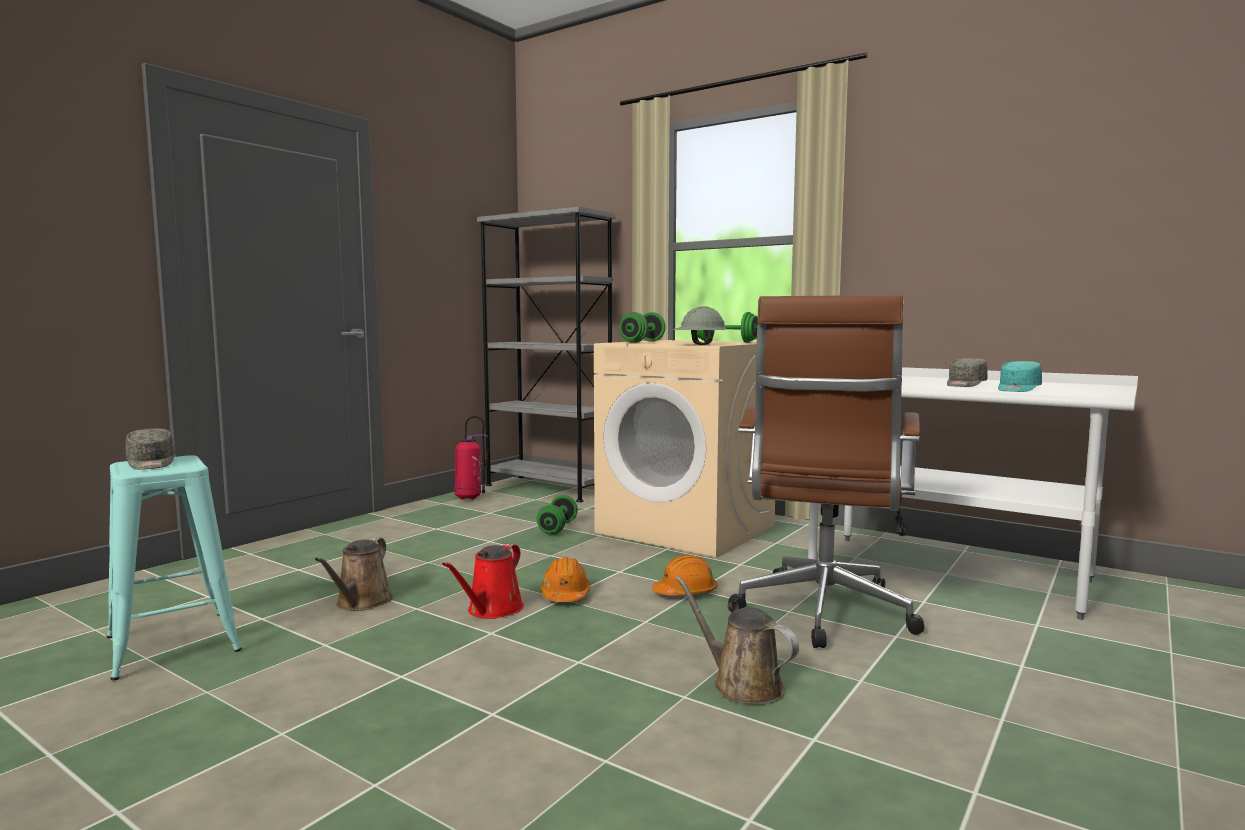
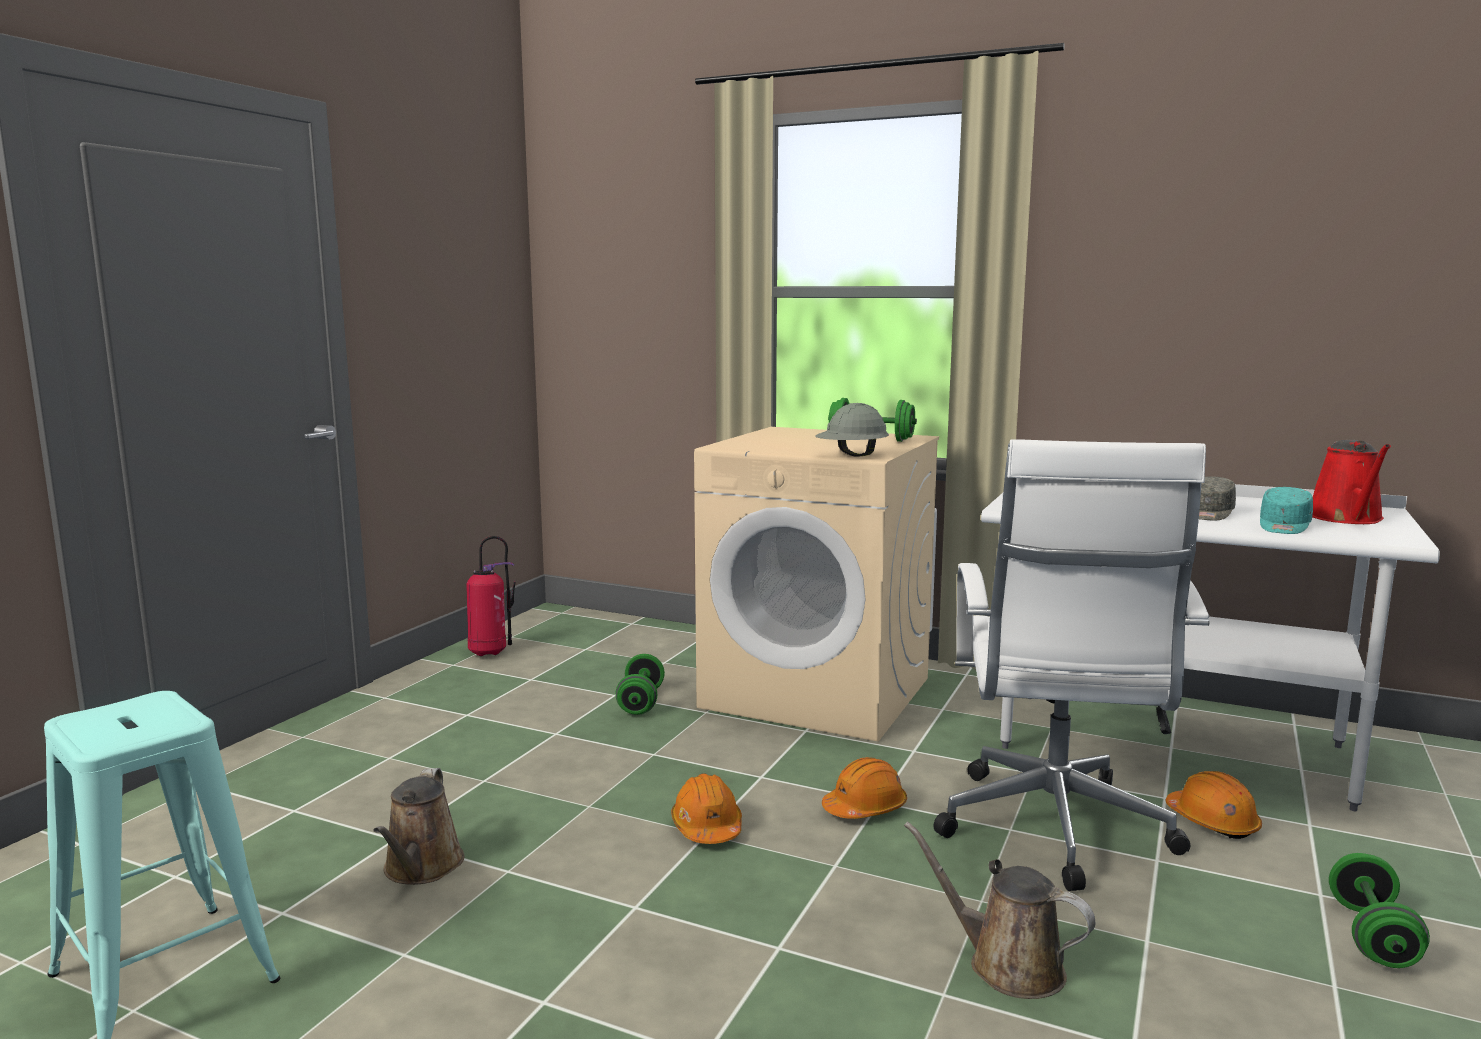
camera: 10 degrees left, 5 degrees up
(151, 463) = (115, 719): grey cap -> none
(492, 610) = (617, 865): red watering can -> red watering can (1347, 518)
(548, 488) = (594, 627): grey bookcase -> none
(642, 342) = (756, 441): green dumbbell -> green dumbbell (1372, 935)
(823, 615) = (1054, 832): brown office chair -> white office chair
(955, 618) = (1212, 822): none -> orange hard hat

